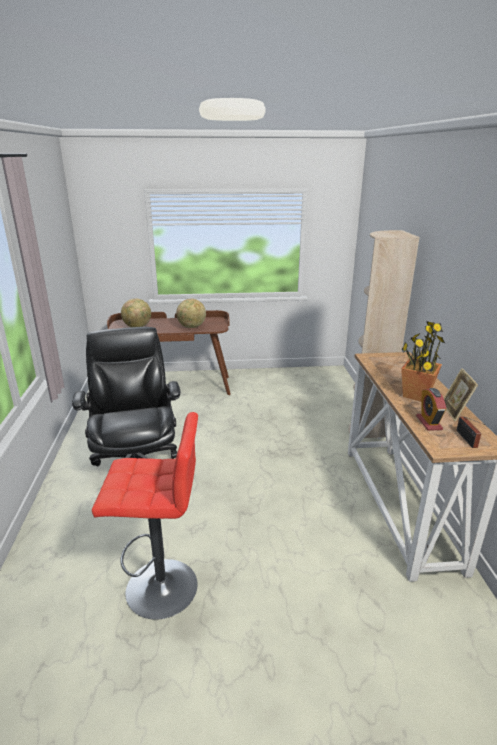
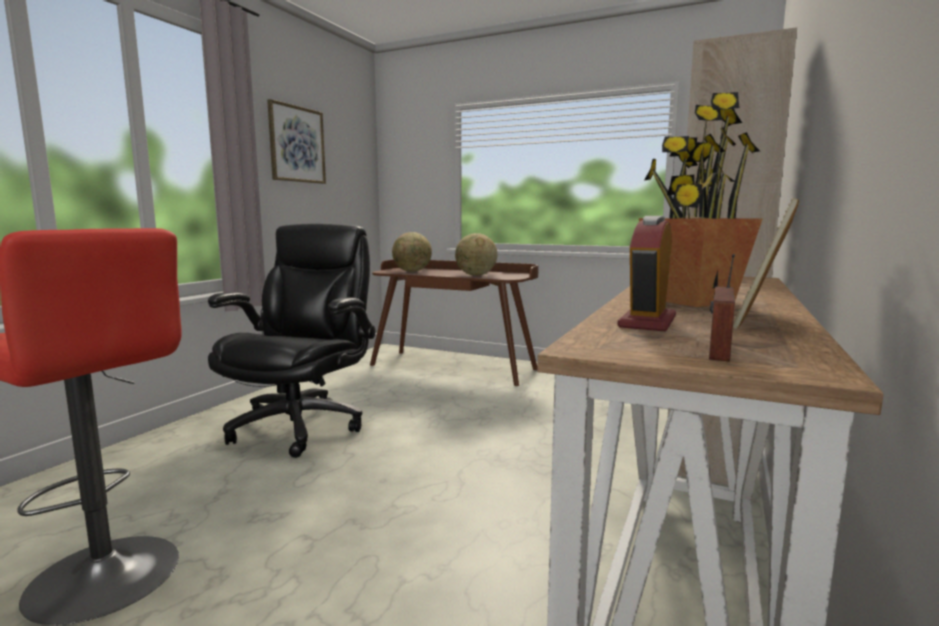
camera: 30 degrees right, 15 degrees down
(45, 247) = (297, 144): none -> picture

